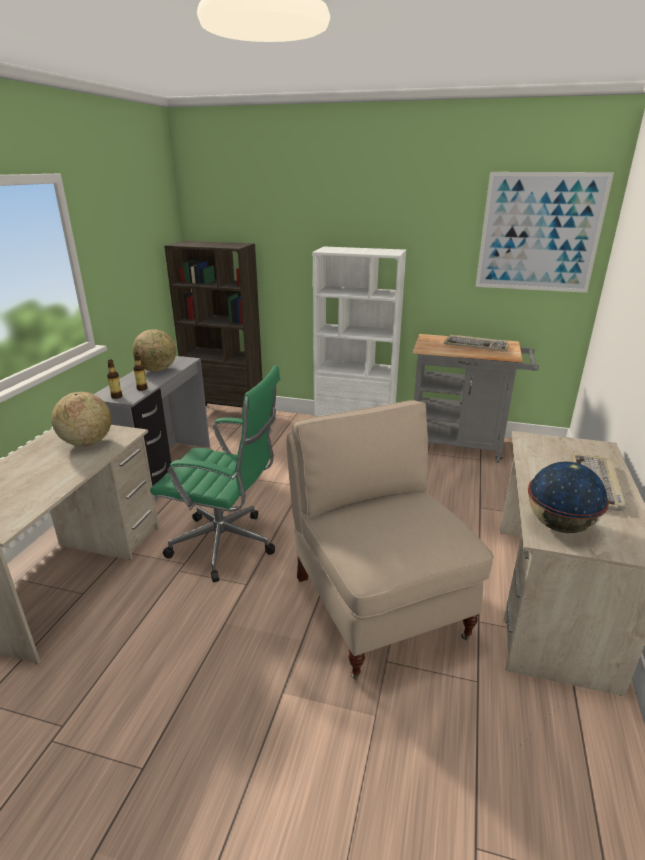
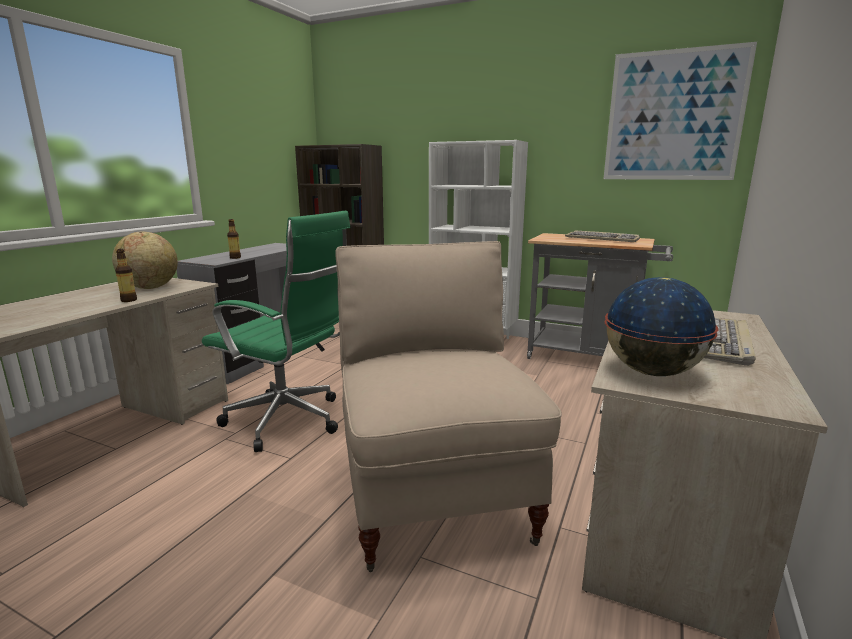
camera: 10 degrees right, 10 degrees down
(117, 396) = (206, 260): bottle -> bottle (129, 300)
(157, 370) = (262, 249): globe -> none

